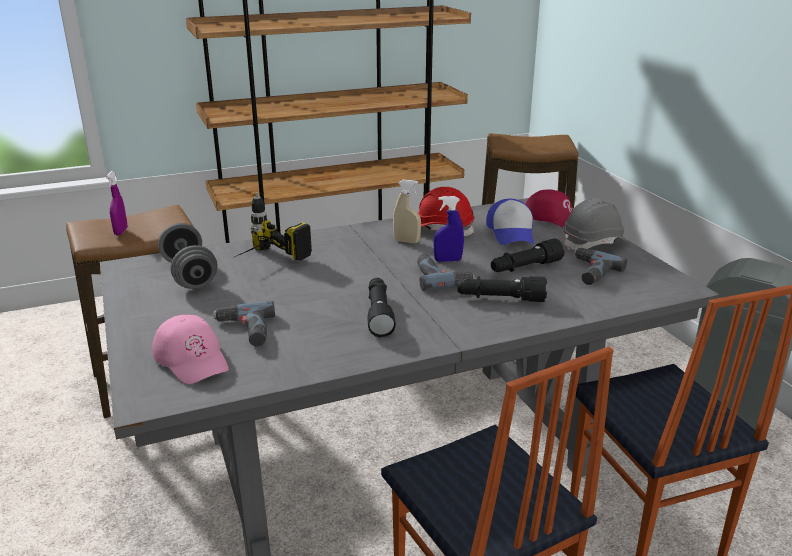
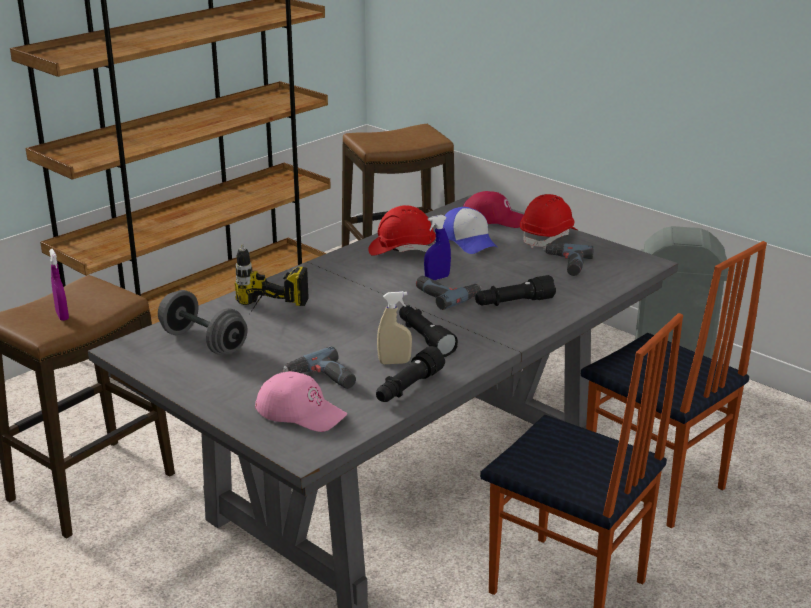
camera: 25 degrees left, 0 degrees up
(406, 241) = (381, 267): beige spray bottle -> beige spray bottle (394, 362)
(525, 268) = (509, 271): black flashlight -> black flashlight (408, 388)
(594, 243) = (548, 237): grey hard hat -> red hard hat

